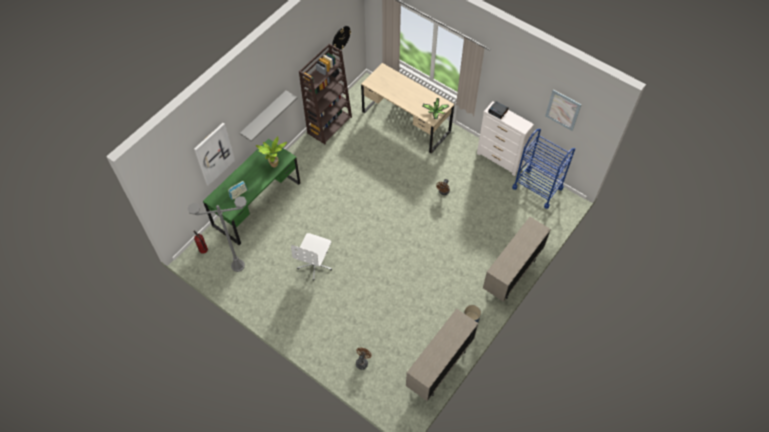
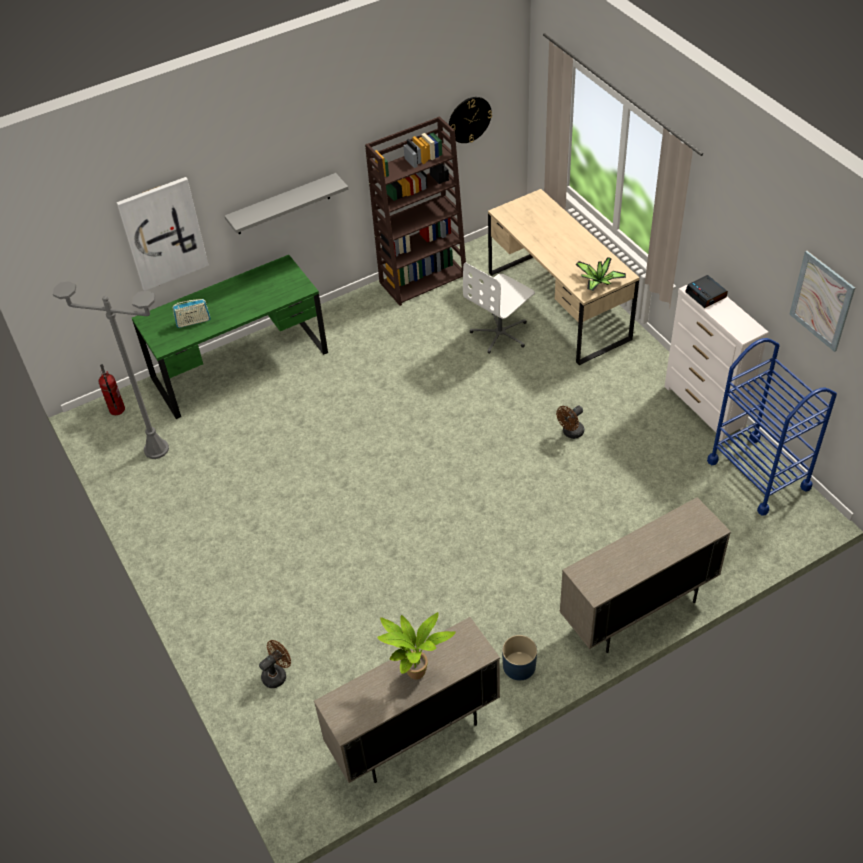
camera: 25 degrees right, 10 degrees down
(275, 166) = (275, 296): potted plant -> potted plant (416, 676)
(315, 264) = (283, 485): white office chair -> white office chair (500, 334)

